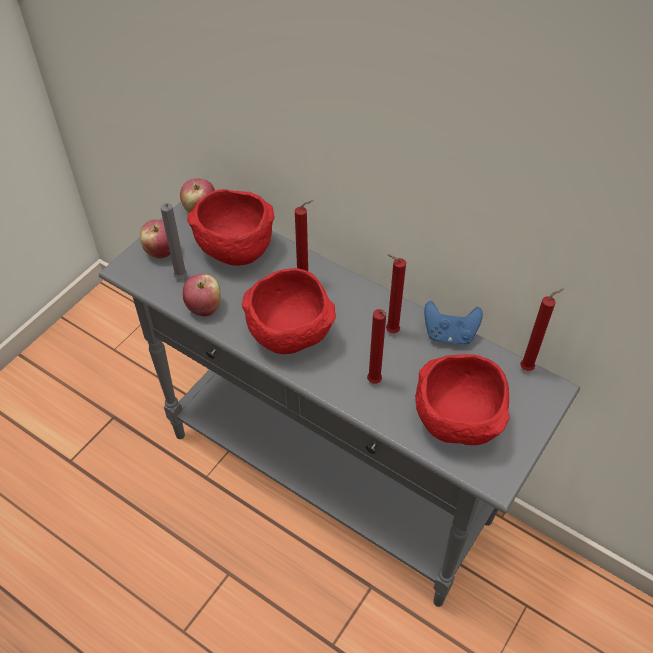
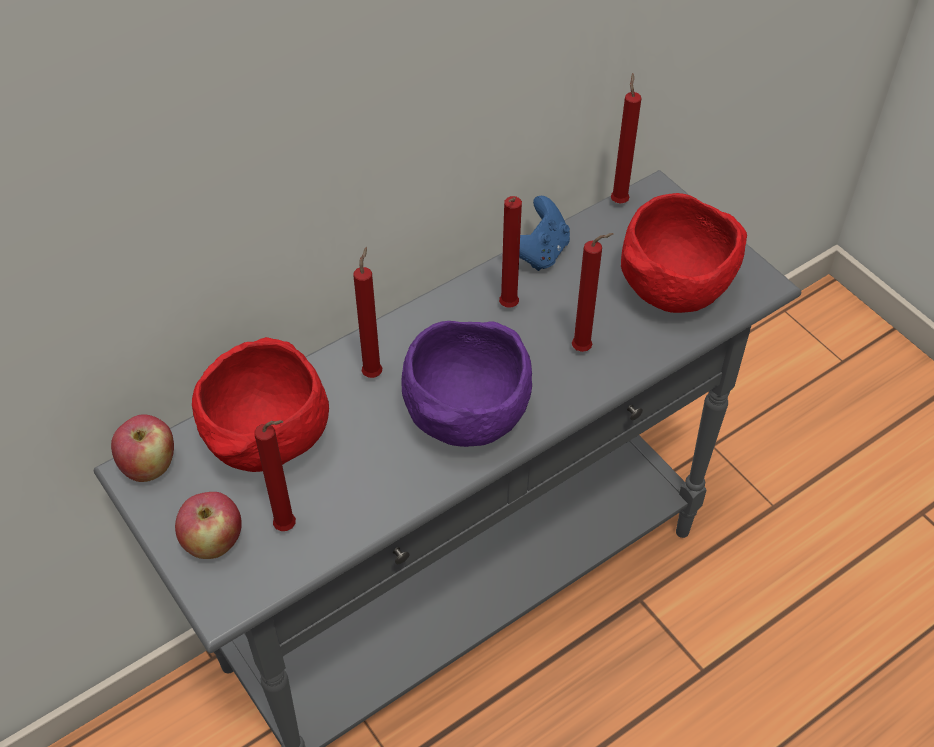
camera: 70 degrees left, 0 degrees up
(181, 279) = (289, 527): grey candle -> red candle
(204, 308) = (365, 509): apple -> none
(292, 335) = (467, 415): red bowl -> purple bowl

